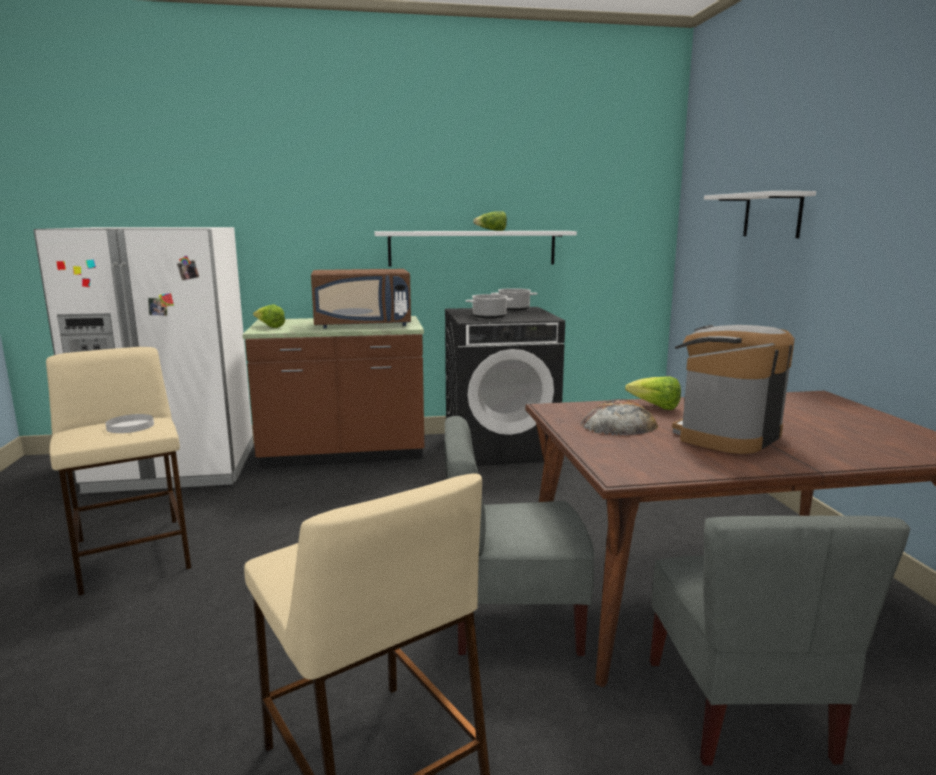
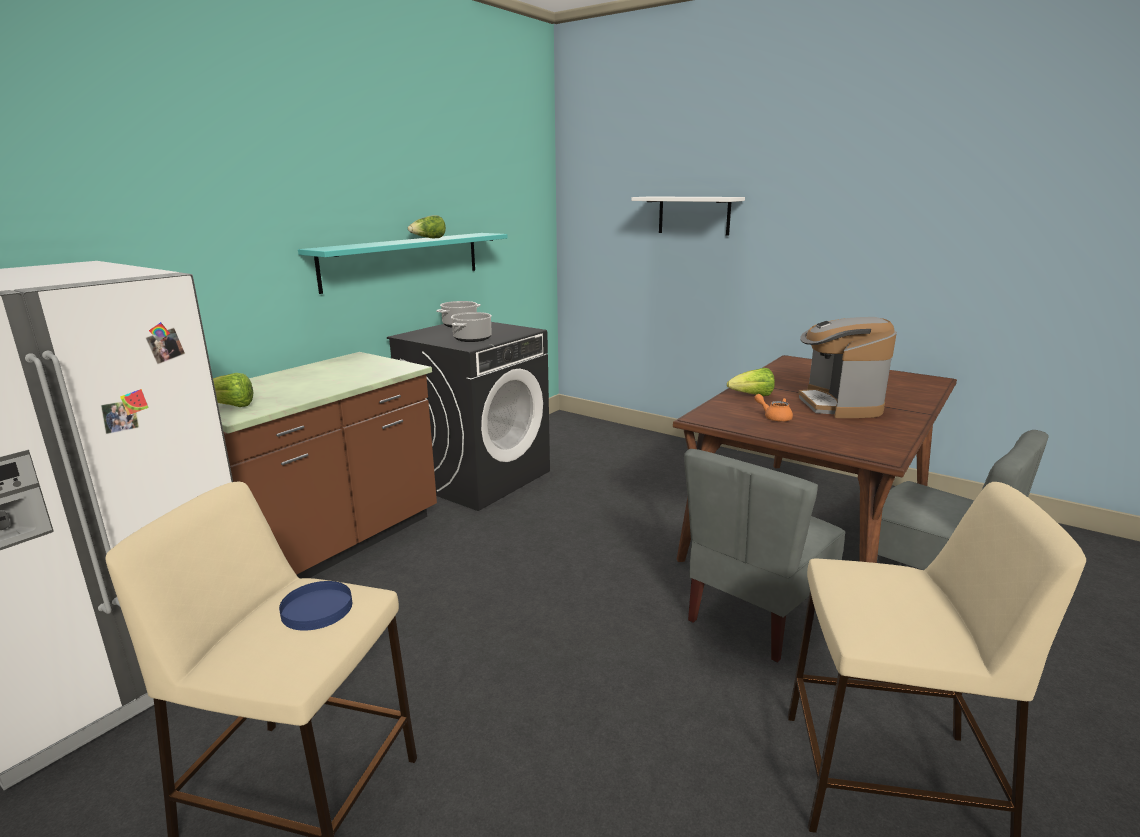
camera: 45 degrees left, 5 degrees up
(130, 426) = (316, 609): white plate -> blue plate
(363, 325) = (347, 376): brown microwave -> none
(472, 248) = (403, 260): white shelf -> turquoise shelf
(619, 424) = (774, 417): bread -> orange teapot

